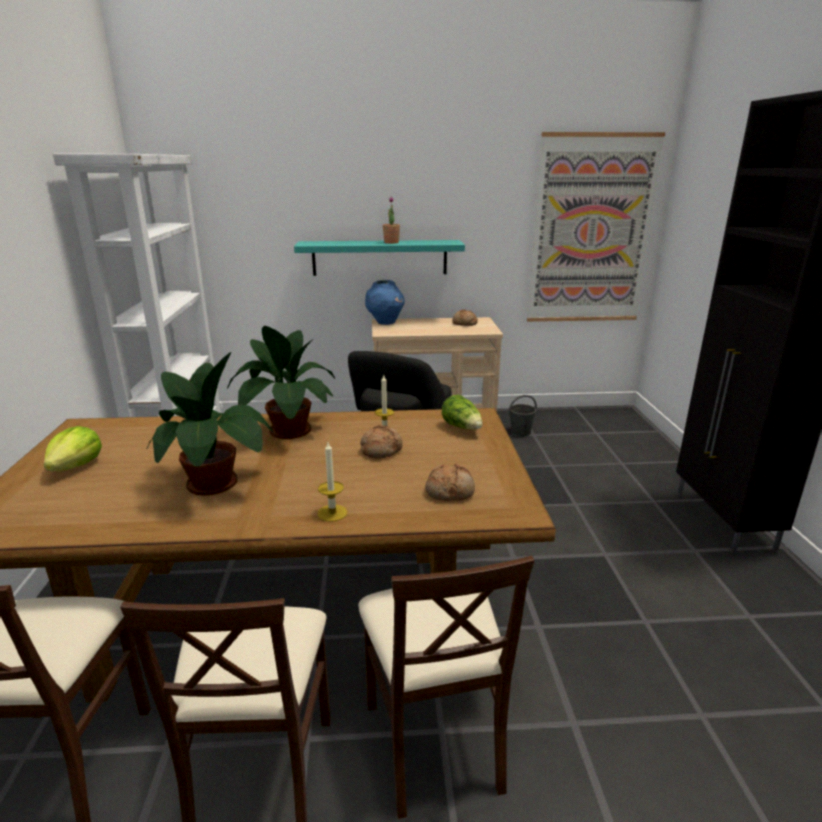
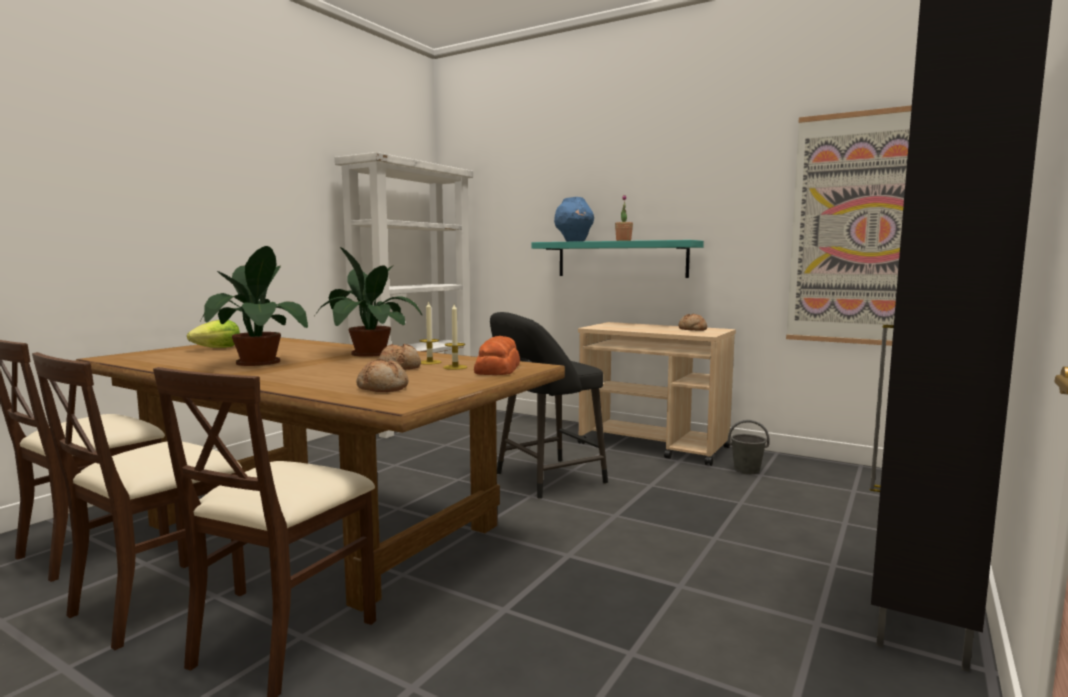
camera: 35 degrees right, 15 degrees down
(332, 513) = (279, 381): candle -> candle (455, 367)
(385, 323) = (613, 324): blue vase -> blue vase (574, 241)
(462, 428) = (498, 368): lettuce -> bread

